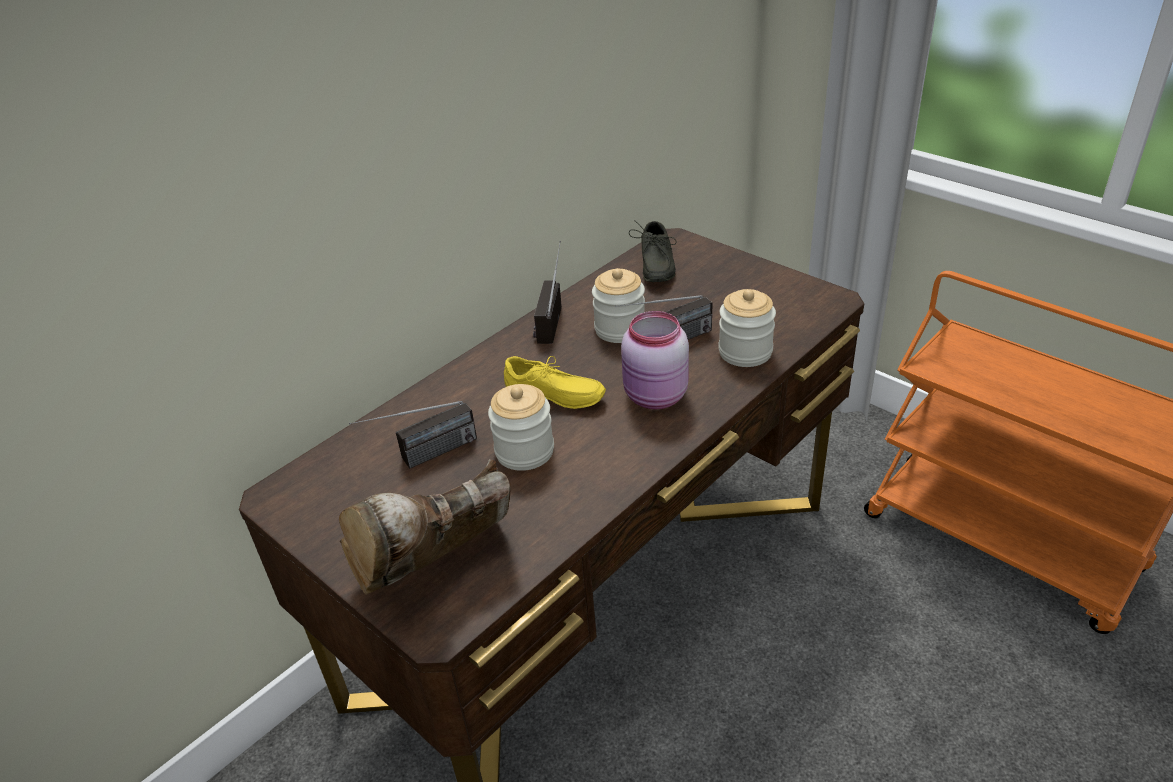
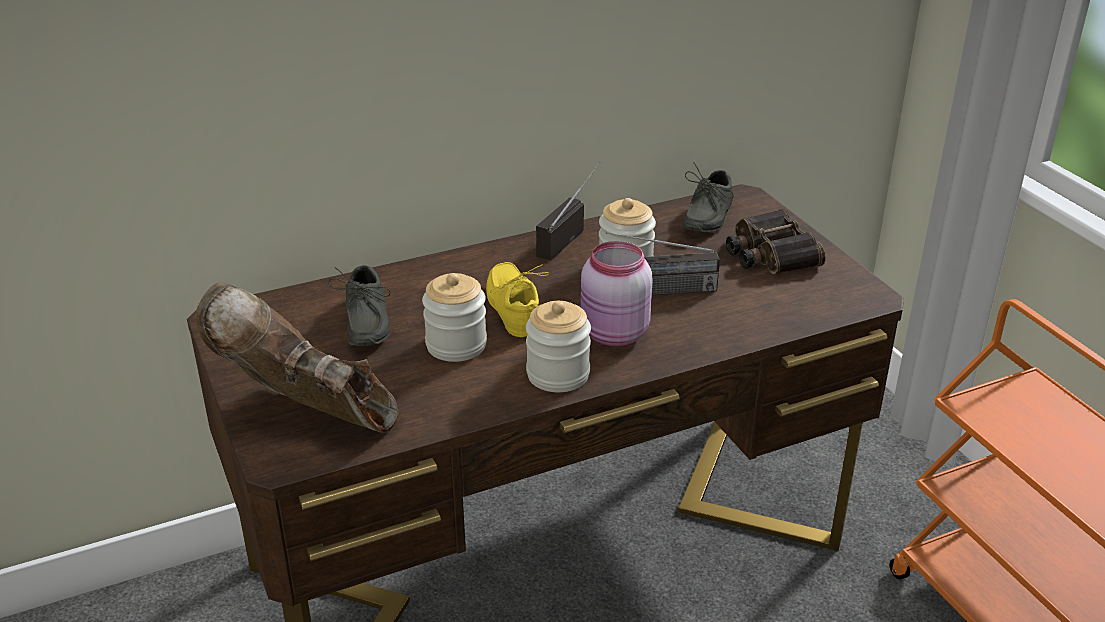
camera: 20 degrees right, 5 degrees down
(422, 458) = (363, 324): radio -> grey shoe
(434, 572) = (309, 417): brown boot -> brown boot turned 45 degrees clockwise
(553, 397) = (517, 307): yellow shoe -> yellow shoe turned 150 degrees counterclockwise
(729, 284) = (769, 253): none -> binoculars
(745, 352) = (735, 320): jar -> jar (558, 374)

